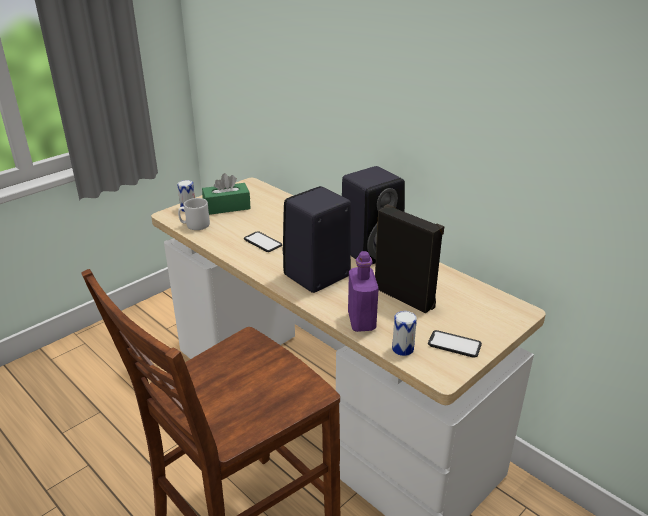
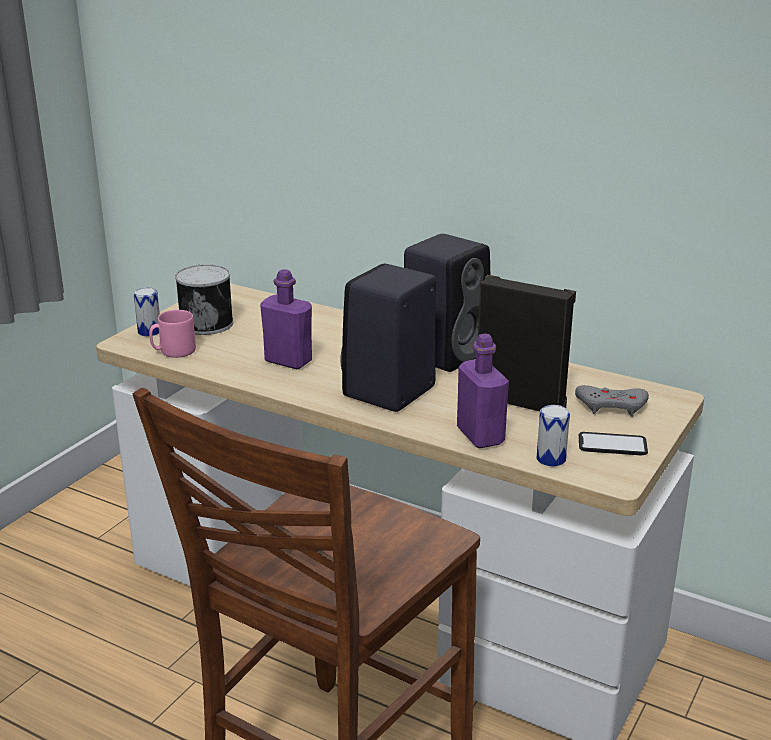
camera: 15 degrees left, 5 degrees down
(195, 225) = (173, 351): grey mug -> pink mug
(227, 207) = (207, 323): green tissue box -> can
(263, 242) = (288, 361): phone -> purple bottle
(470, 311) = (611, 406): none -> grey game controller

